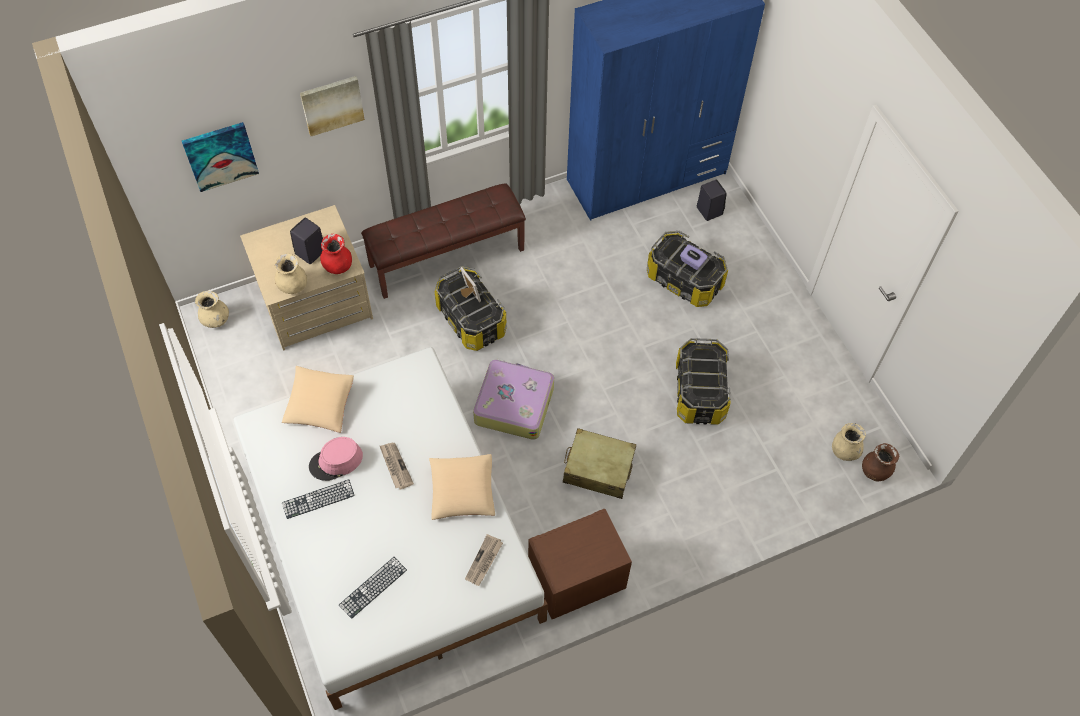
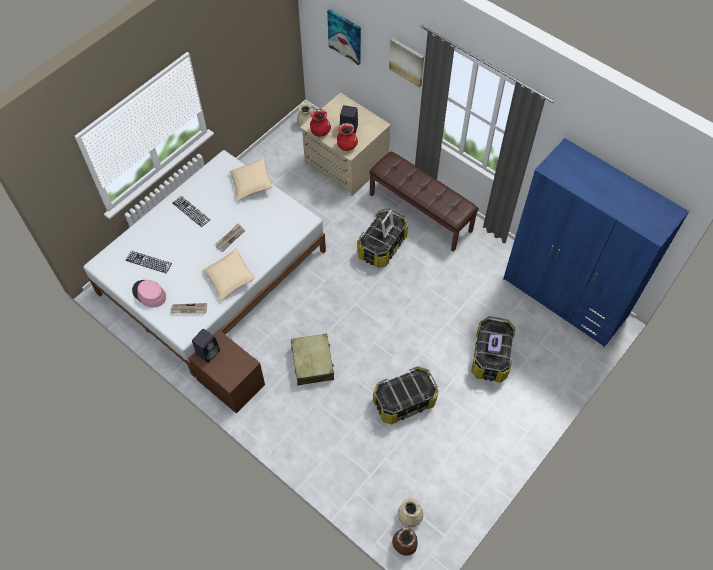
camera: 65 degrees right, 0 degrees up
(293, 286) = (320, 132): beige vase -> red vase
(336, 461) = (219, 208): pink hat -> pink hat (149, 294)
(514, 404) = (334, 296): suitcase -> none
(708, 210) = (562, 348): black speaker -> black speaker (208, 351)

